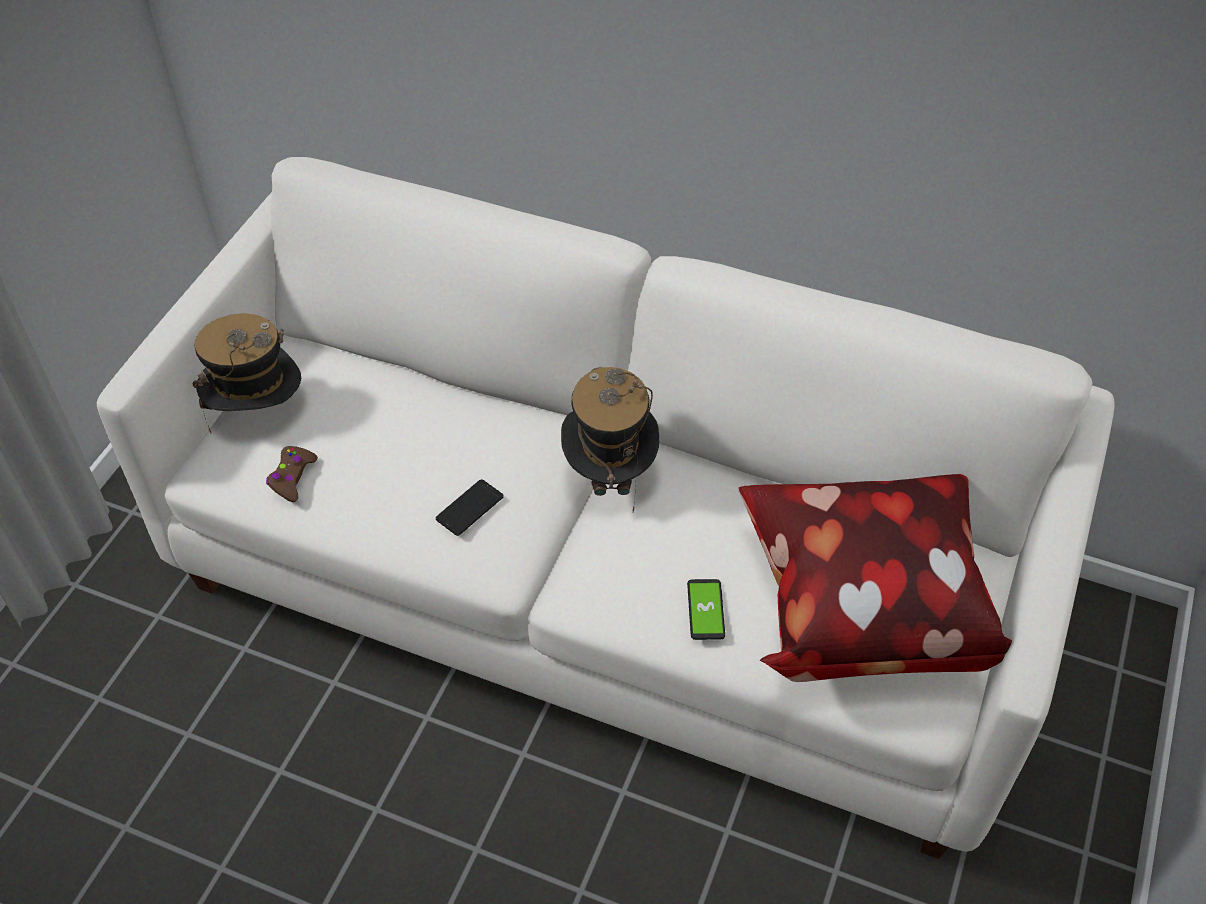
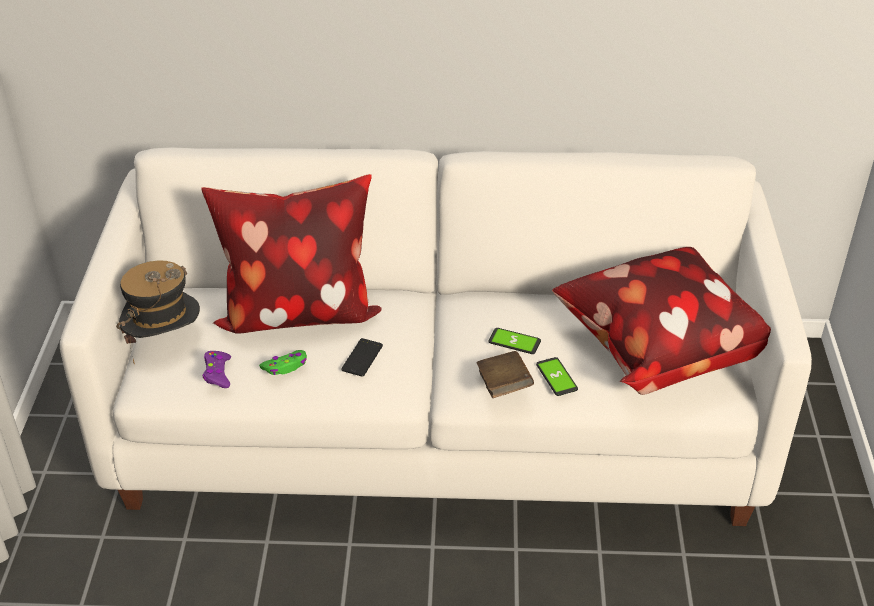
camera: 20 degrees left, 10 degrees down
(292, 477) = (217, 373): brown game controller -> purple game controller
(372, 493) = (285, 366): none -> green game controller
(426, 415) = (297, 311): none -> pillow
(609, 475) = (448, 316): hat -> none
(630, 602) = (503, 386): none -> brown book
(676, 539) = (514, 342): none -> phone

